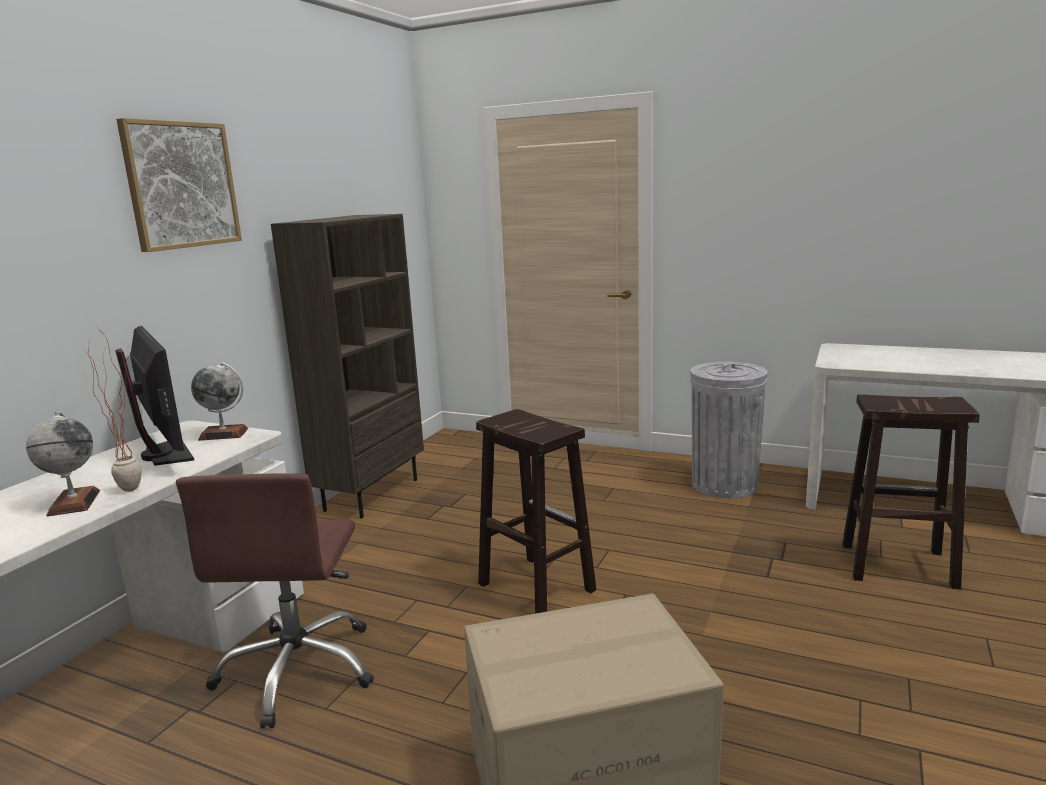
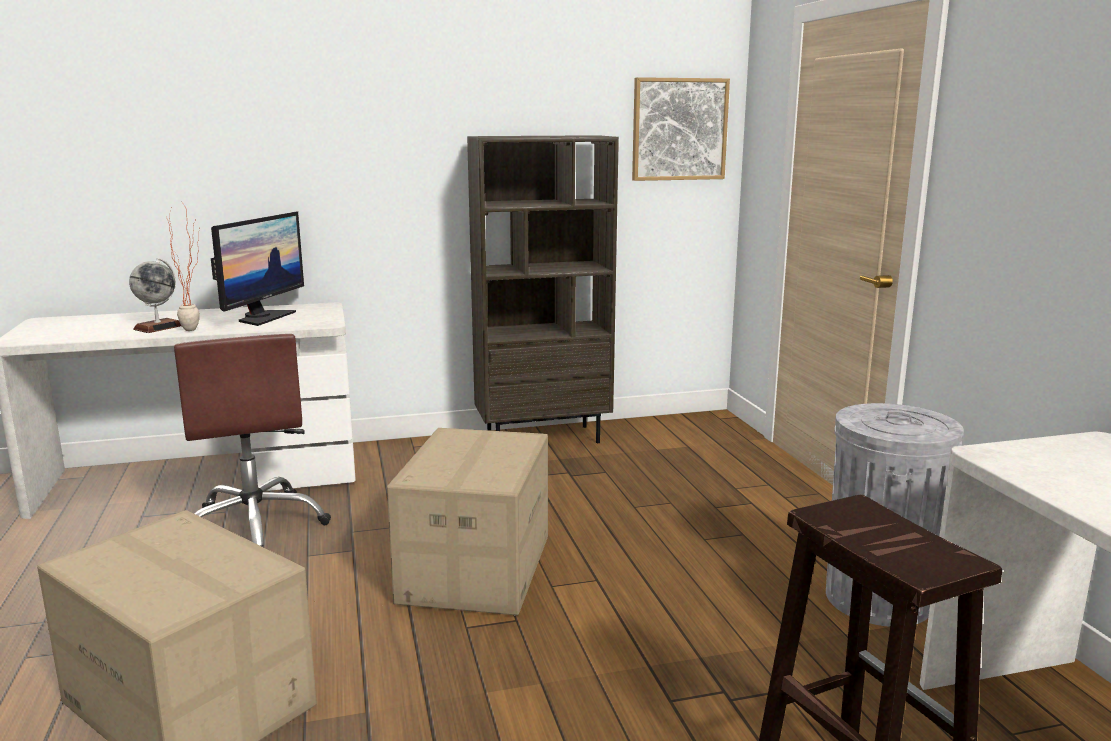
camera: 50 degrees right, 0 degrees up
(181, 185) = (371, 94): picture -> picture (679, 129)
(224, 434) = (319, 316): globe -> none
(298, 670) = (255, 525): brown office chair -> brown office chair turned 75 degrees counterclockwise
(534, 587) = (474, 568): brown stool -> cardboard box

